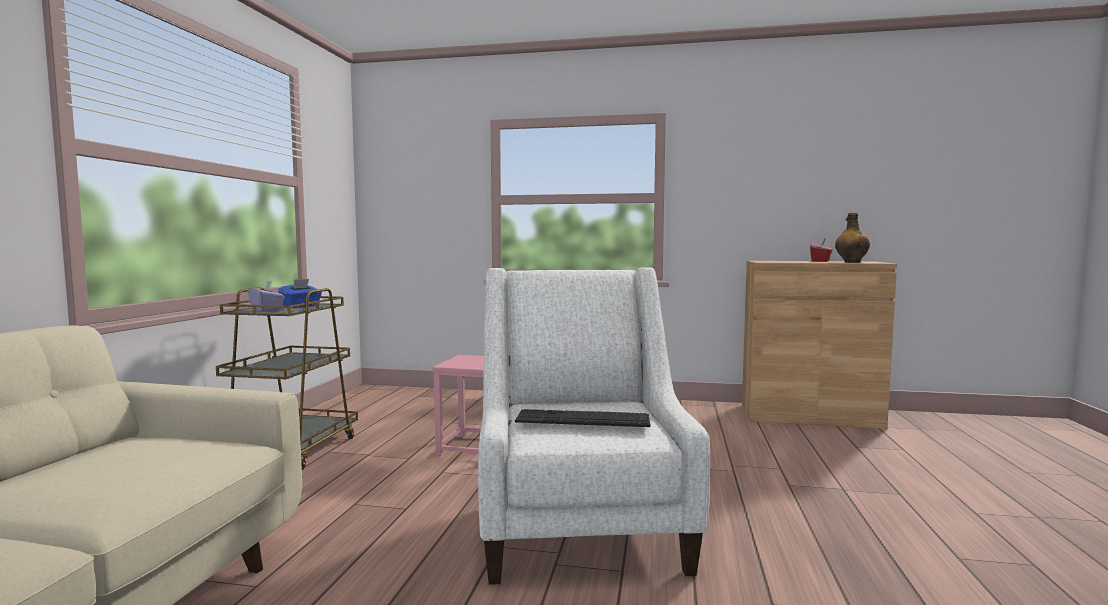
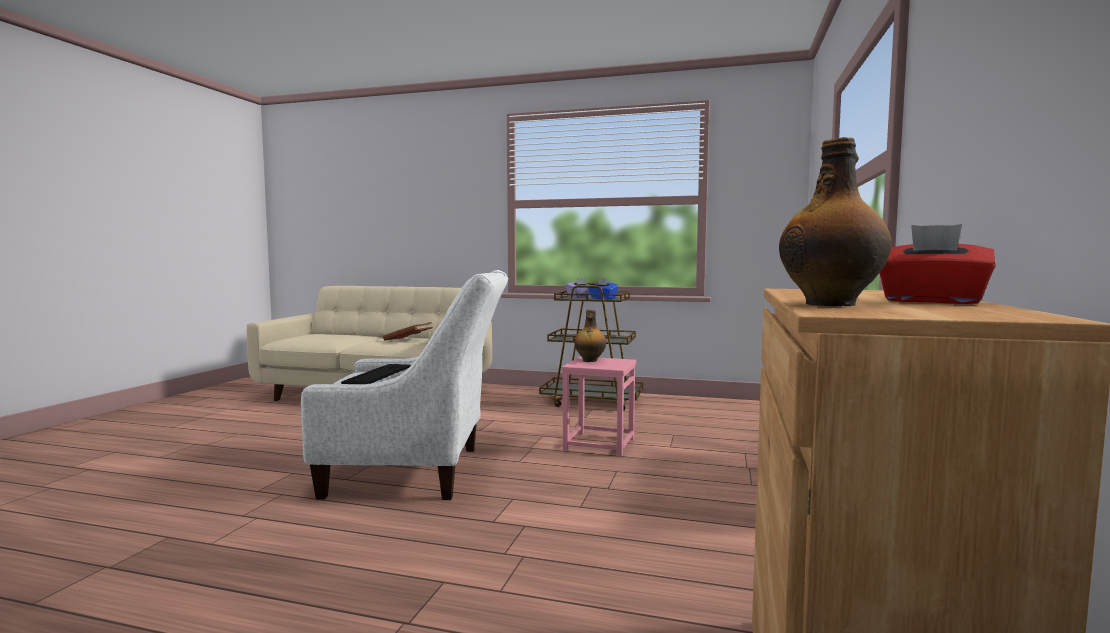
camera: 95 degrees right, 0 degrees up
(150, 456) = (408, 340): none -> brown book
(465, 364) = (589, 360): none -> bottle

